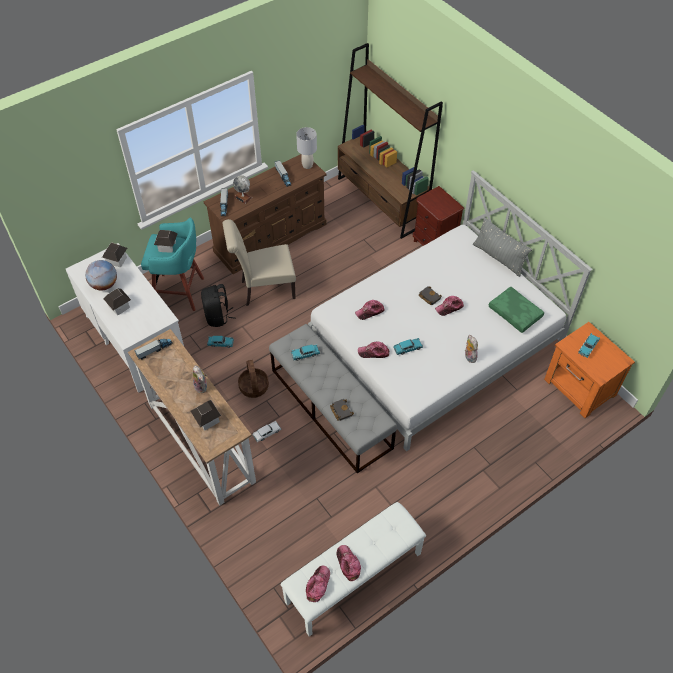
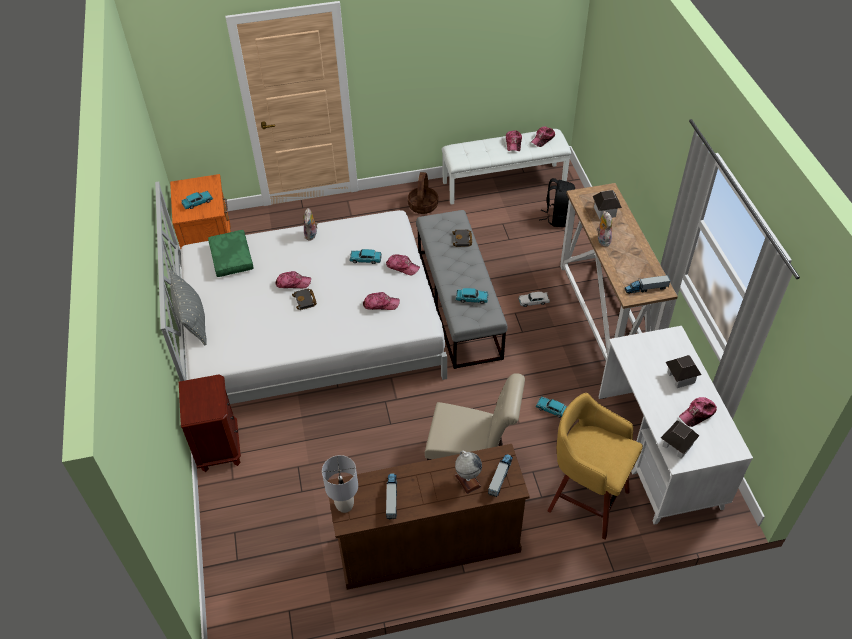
camera: 155 degrees left, 5 degrees down
(104, 285) = (697, 414): globe -> cap
(167, 246) = (600, 452): toy house -> none
(180, 292) = (585, 499): turquoise stool -> yellow stool
(218, 317) = (545, 446): black backpack -> black backpack (557, 218)
(253, 386) = (530, 349): basket -> basket (423, 206)
(381, 201) = (233, 548): brown bookcase -> none

